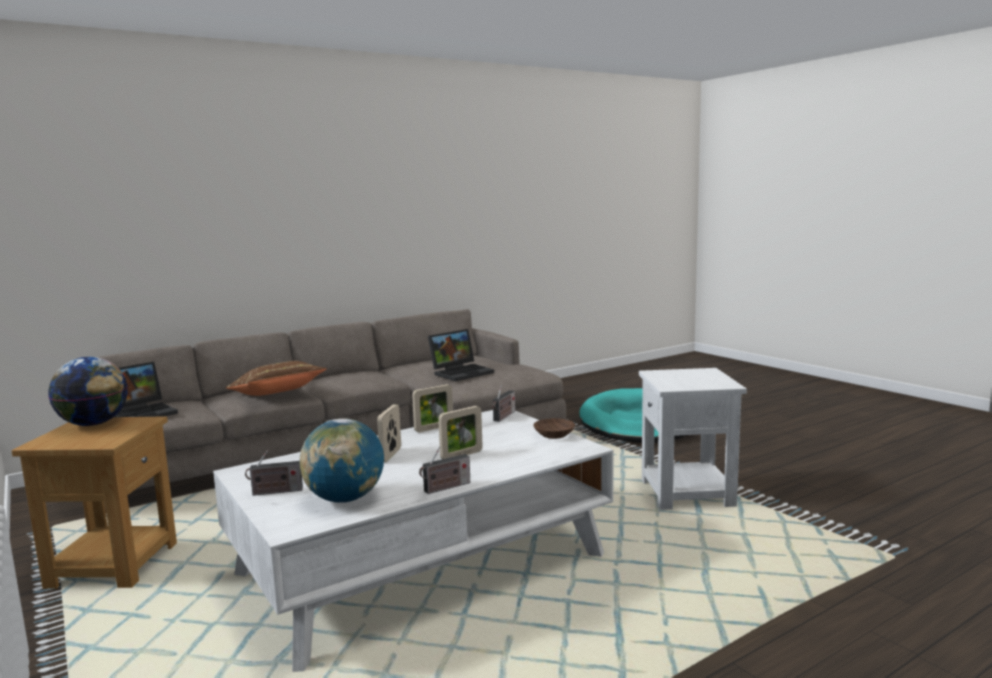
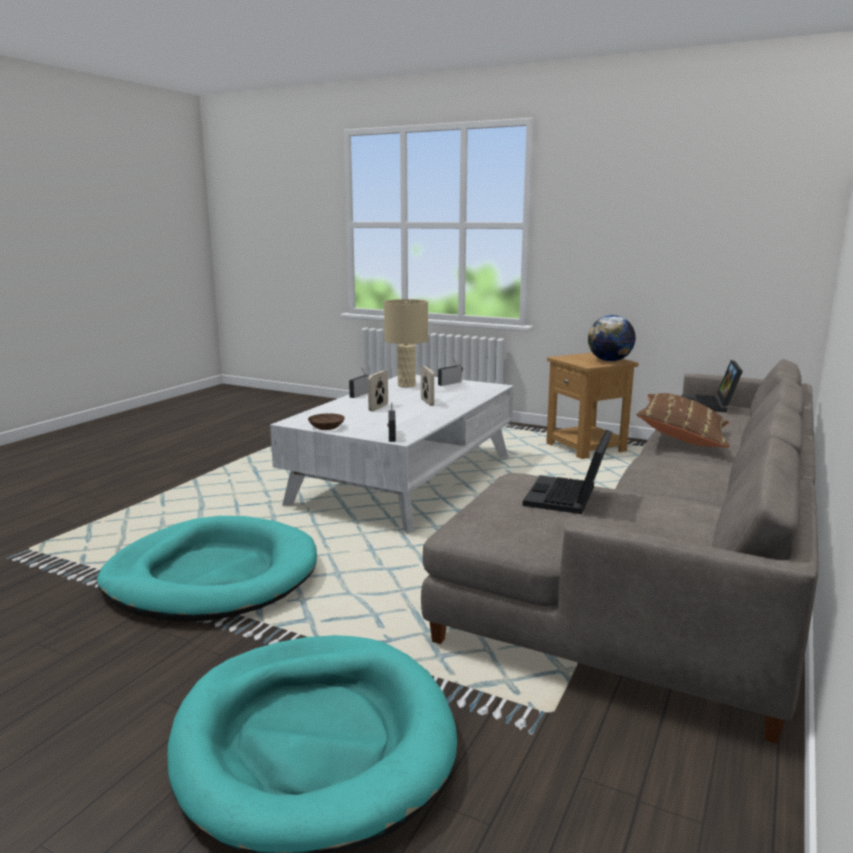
camera: 150 degrees right, 5 degrees up
(345, 499) = (406, 385): globe -> beige table lamp
(434, 428) = (434, 419): picture frame -> none
(687, 494) = (212, 576): white side table -> turquoise dog bed

